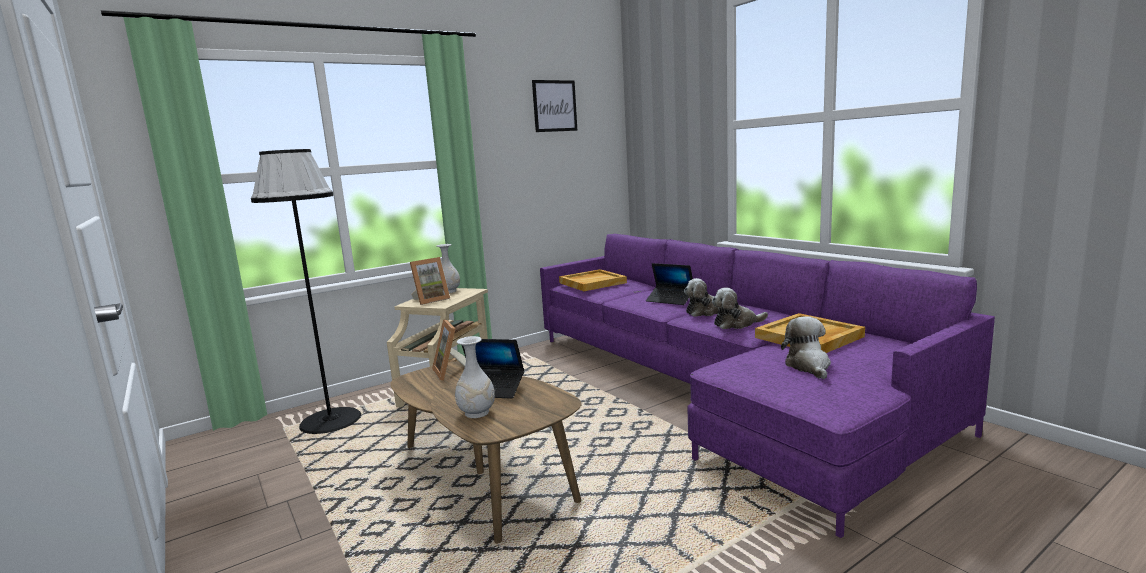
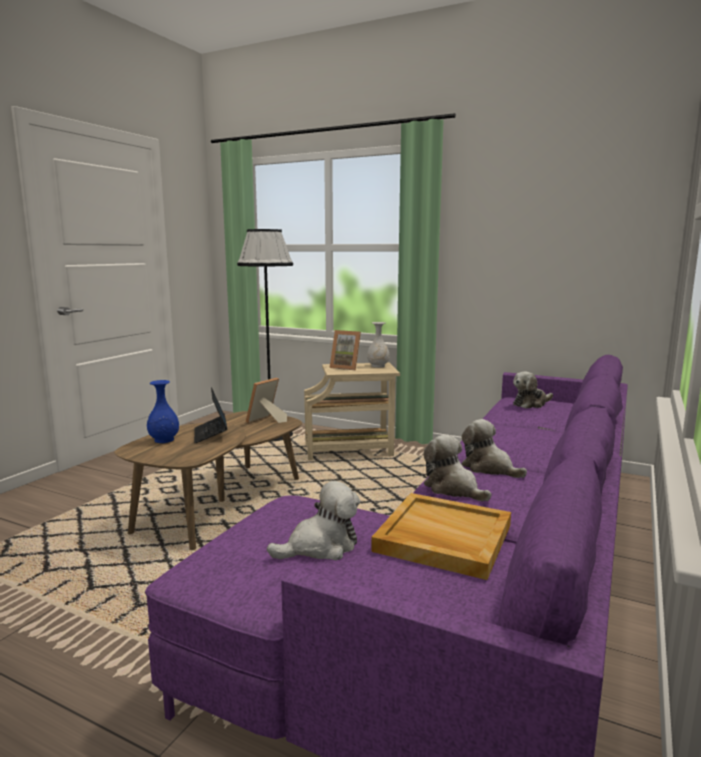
camera: 60 degrees right, 0 degrees up
(476, 413) = (163, 440): white vase -> blue vase
(554, 106) = (561, 186): picture -> none
(592, 282) = (531, 404): beige tray -> plush toy
(670, 300) = (511, 444): laptop -> none

